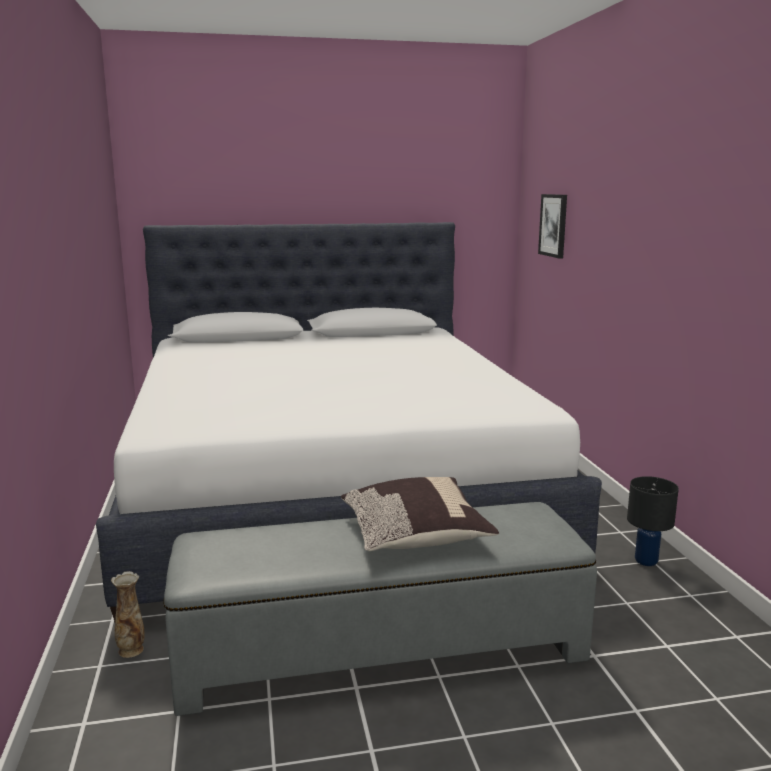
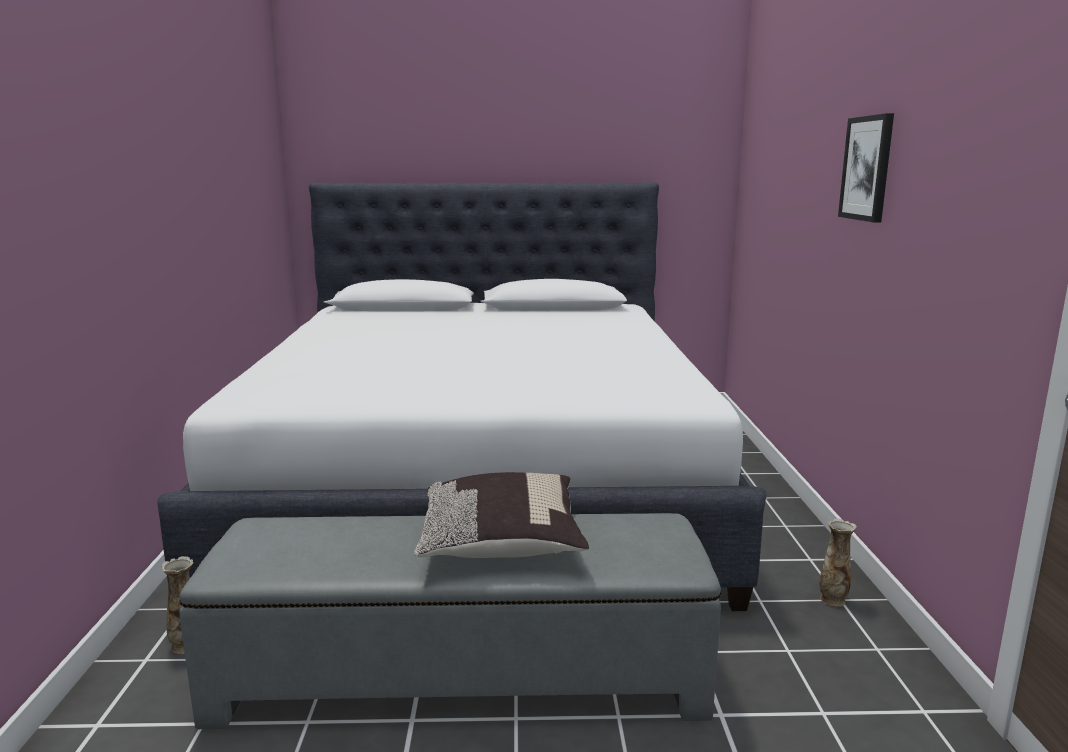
camera: 10 degrees right, 0 degrees up
(554, 225) = (770, 184): picture -> picture (867, 168)
(647, 561) = (833, 599): black table lamp -> vase

